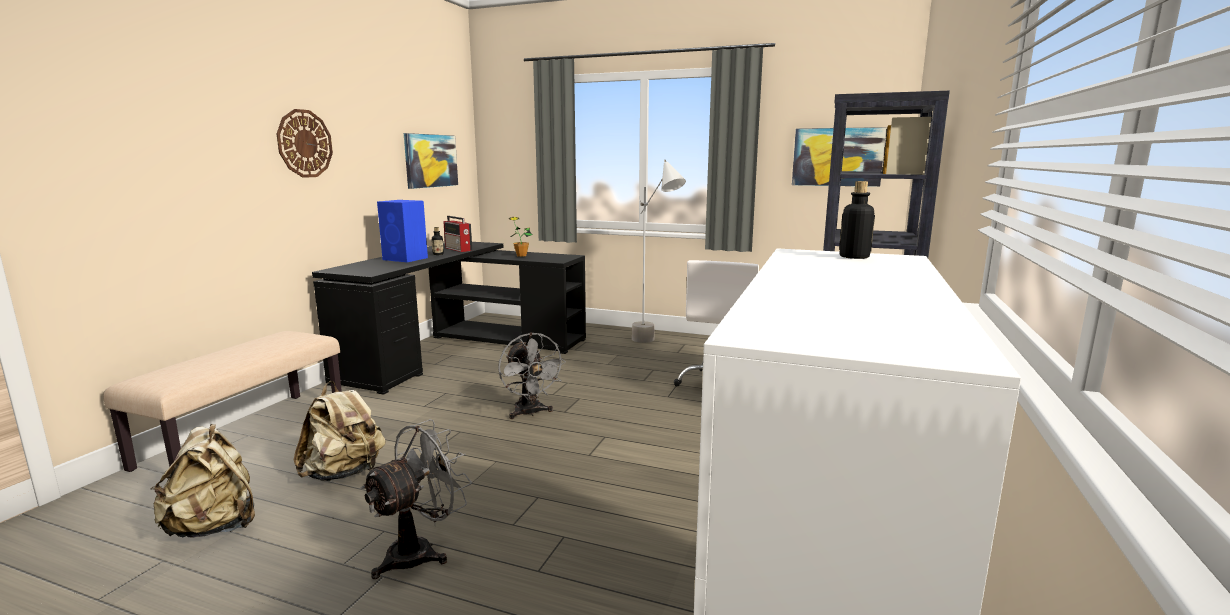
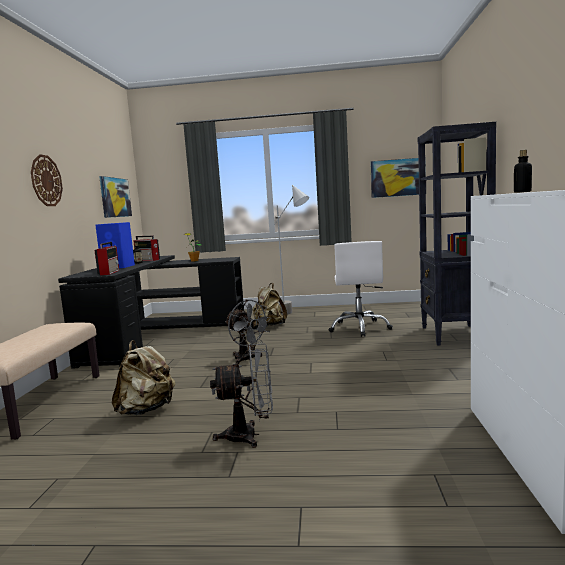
camera: 15 degrees left, 5 degrees down
(214, 527) = (77, 454): beige backpack -> beige backpack (269, 326)
(376, 270) = (109, 272): none -> radio
(420, 551) = (249, 436): grey fan -> grey fan turned 60 degrees clockwise

